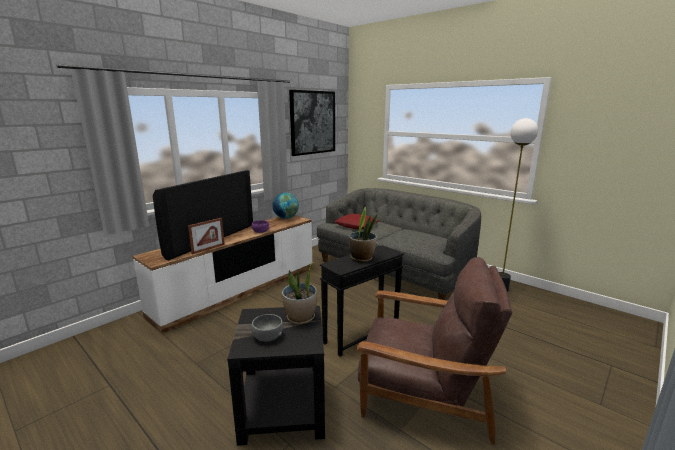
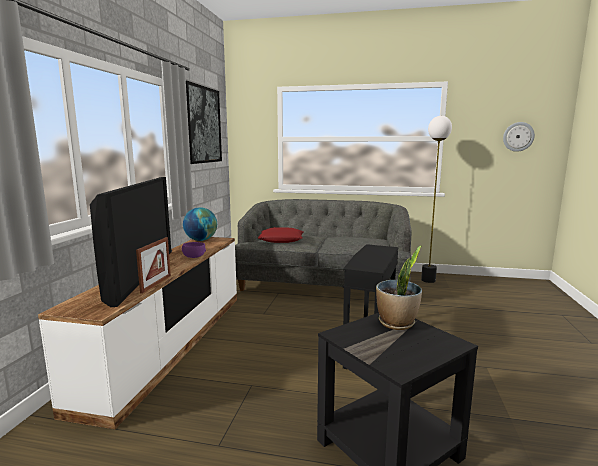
camera: 30 degrees left, 5 degrees down
(267, 336) = (399, 349): grey bowl -> none
(362, 258) = (372, 257): potted plant -> none
(423, 391) = (482, 378): brown armchair -> none
(636, 144) = (518, 136): none -> wall clock

